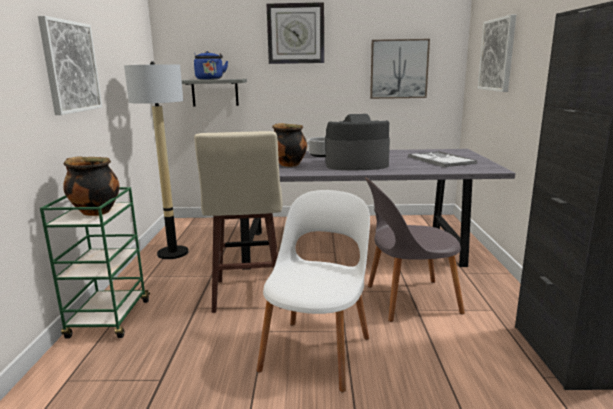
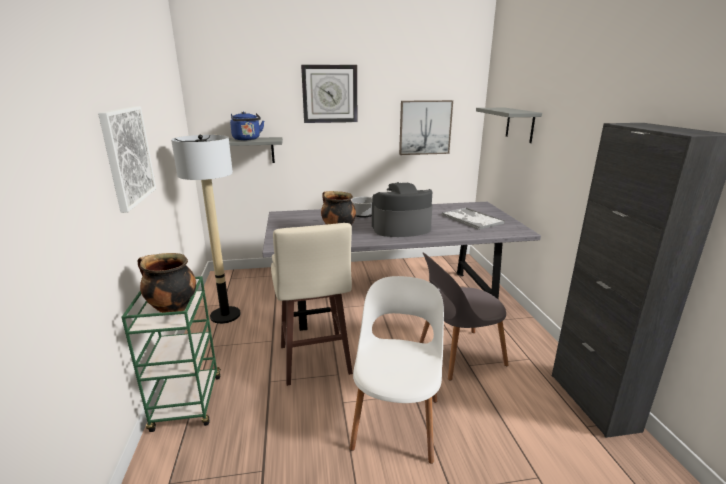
camera: 10 degrees left, 5 degrees up
(497, 55) = (520, 124): picture -> grey shelf

